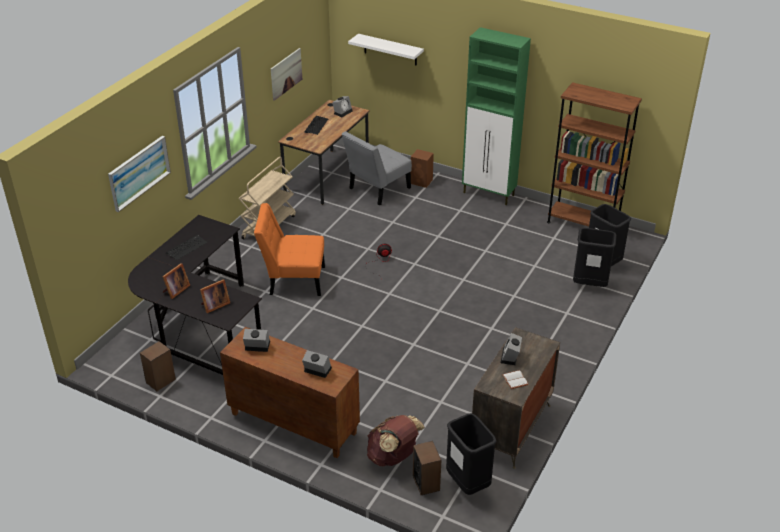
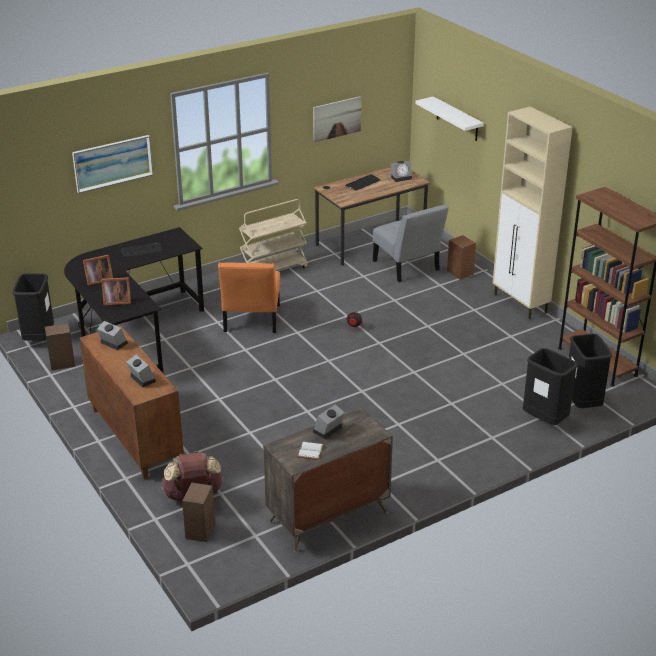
camera: 30 degrees right, 5 degrees down
(293, 280) = (251, 320): orange chair -> orange chair turned 120 degrees counterclockwise
(377, 190) = (407, 267): grey chair -> grey chair turned 105 degrees counterclockwise
(467, 483) = (237, 546): black trash can -> black trash can (39, 338)
(489, 194) = (520, 304): green cabinet -> beige cabinet

